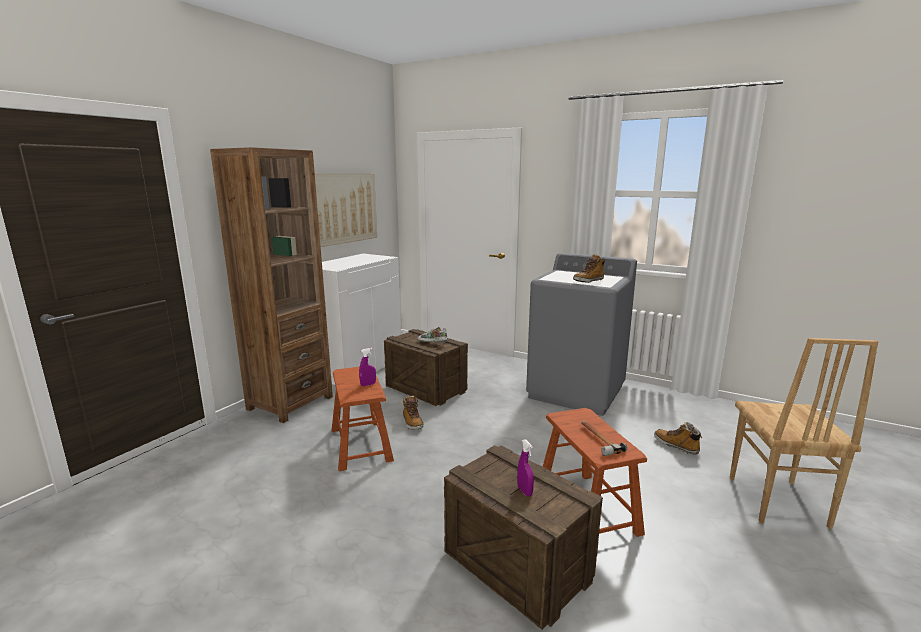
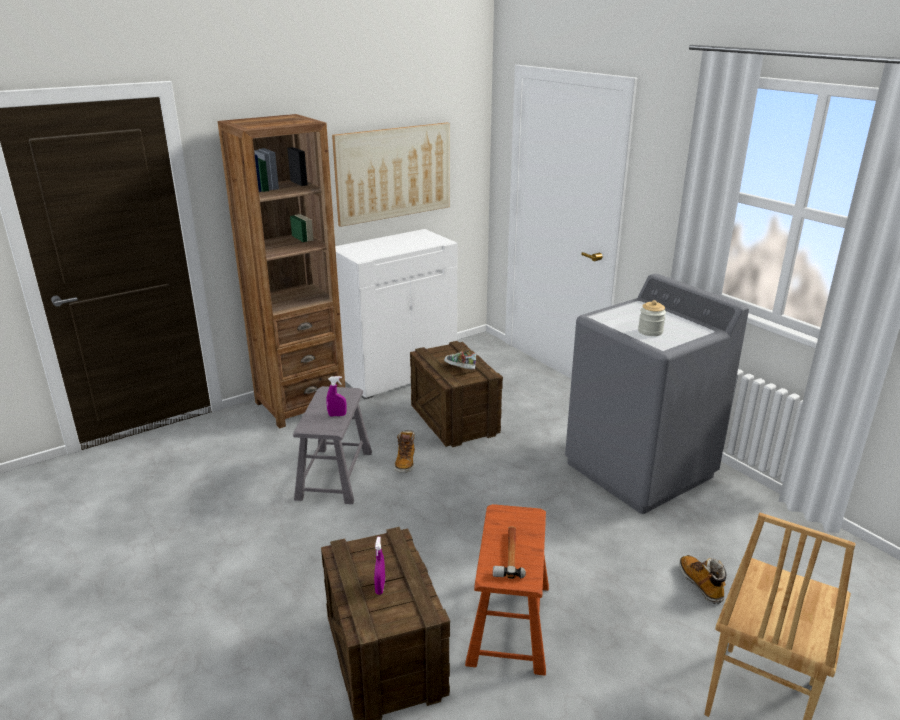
camera: 25 degrees right, 10 degrees up
(360, 444) = (334, 475): brown stool -> grey stool
(588, 281) = (650, 331): boot -> jar

